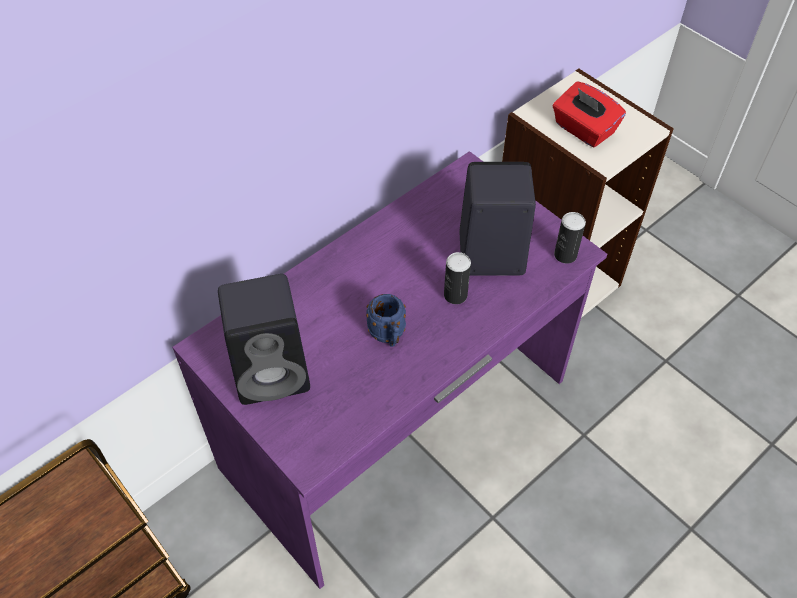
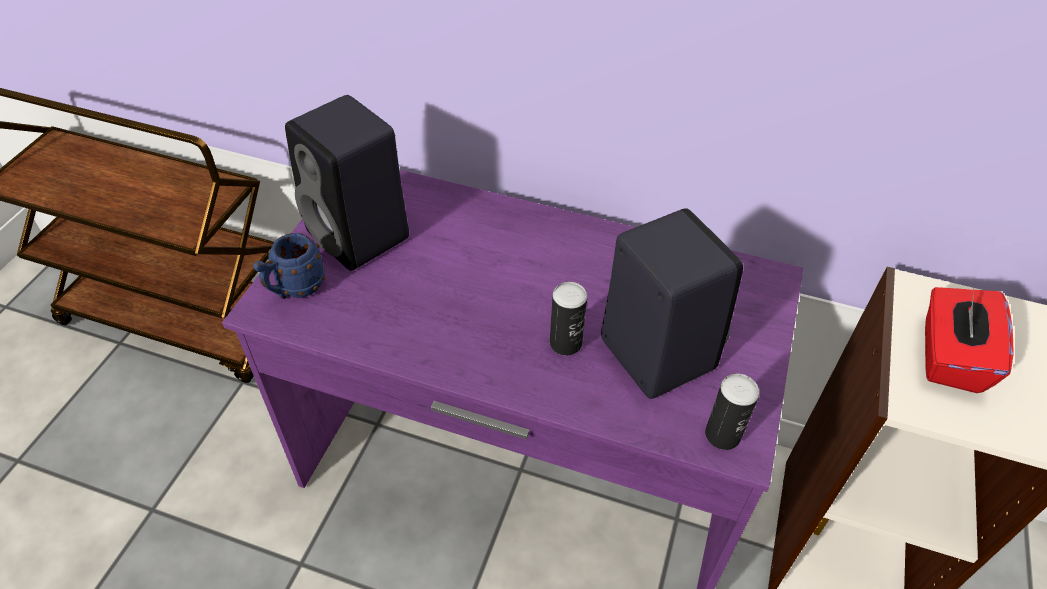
camera: 60 degrees right, 5 degrees down
(388, 336) = (463, 306): blue mug -> blue mug (295, 289)

